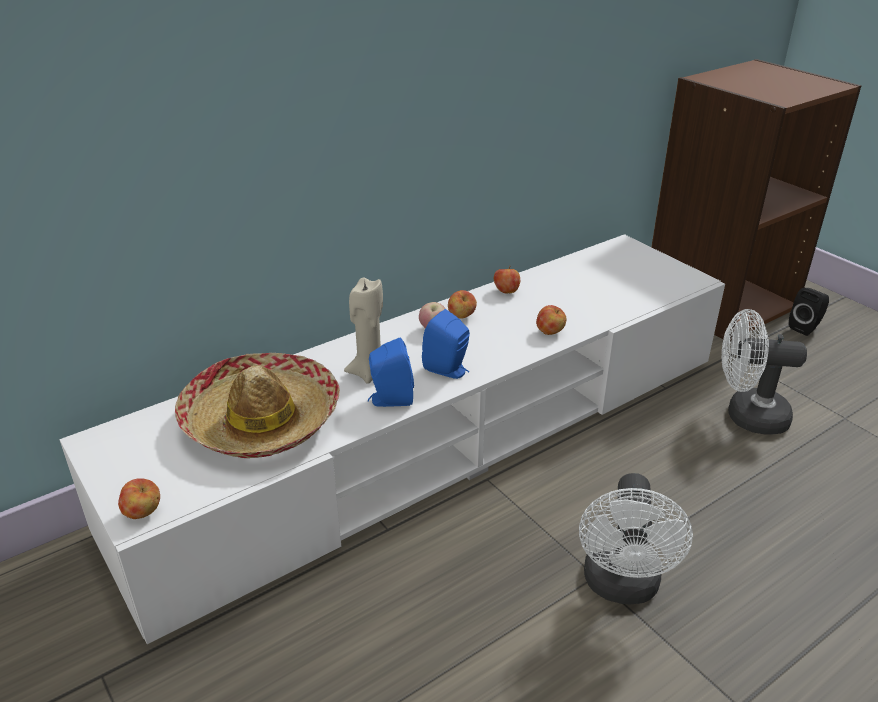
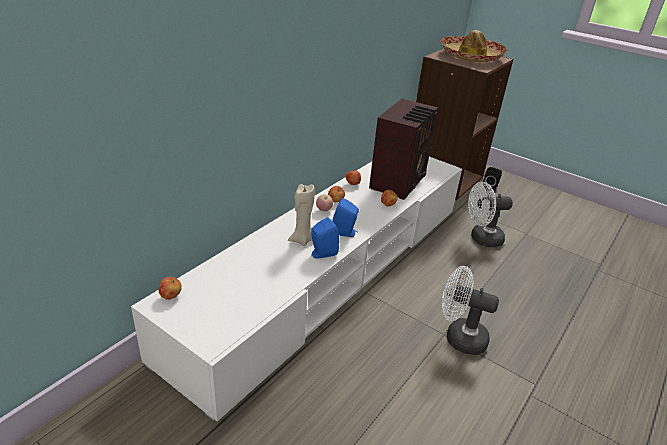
camera: 20 degrees left, 0 degrees up
(143, 513) = (214, 341): apple -> apple (171, 296)
(261, 419) = (254, 275): hat -> hat (471, 56)
(592, 296) = (399, 182): none -> radio
(622, 587) = (459, 337): white fan -> white fan turned 120 degrees clockwise

